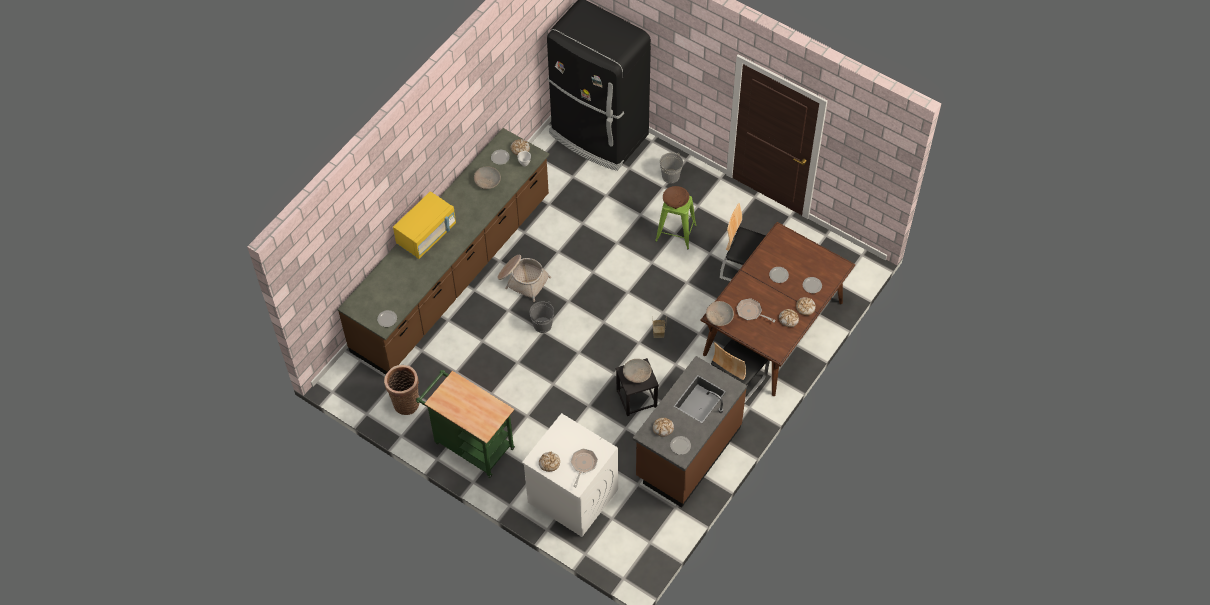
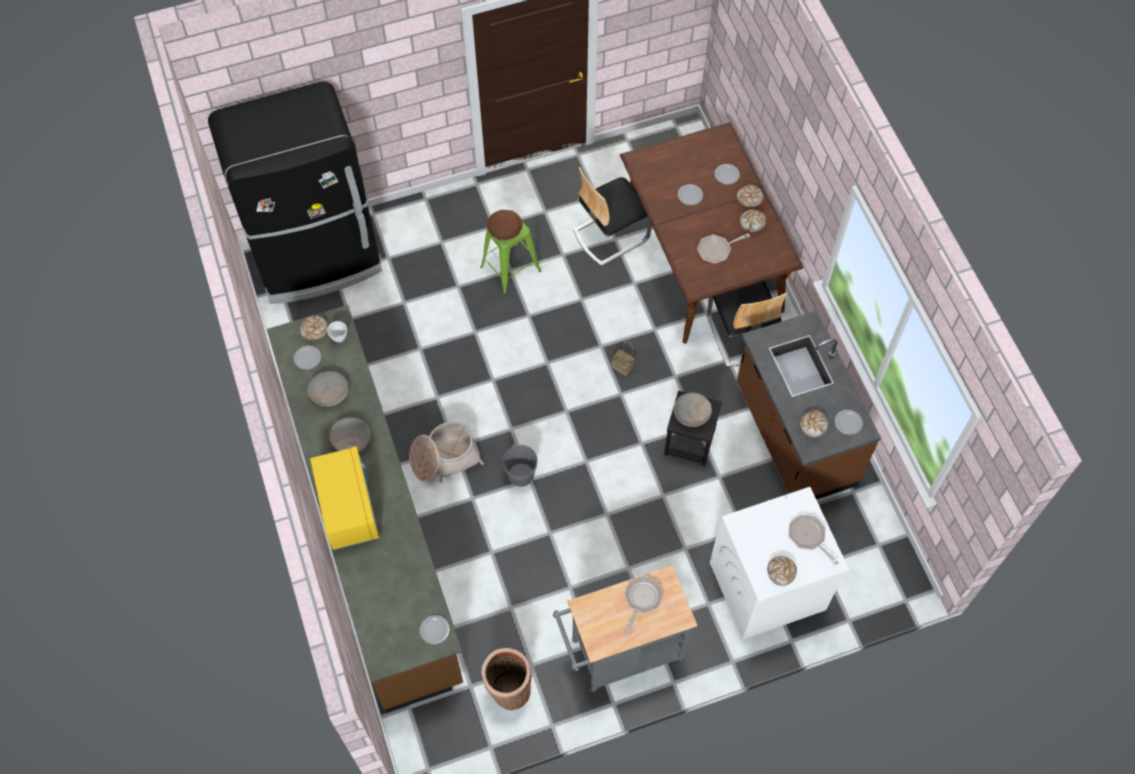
camera: 55 degrees left, 5 degrees up
(470, 444) = (620, 653): green cart -> grey cart
(480, 406) = (642, 600): none -> frying pan
(670, 176) = (434, 226): grey bucket -> none
(719, 317) = (699, 282): beige bowl -> beige bowl (351, 439)

